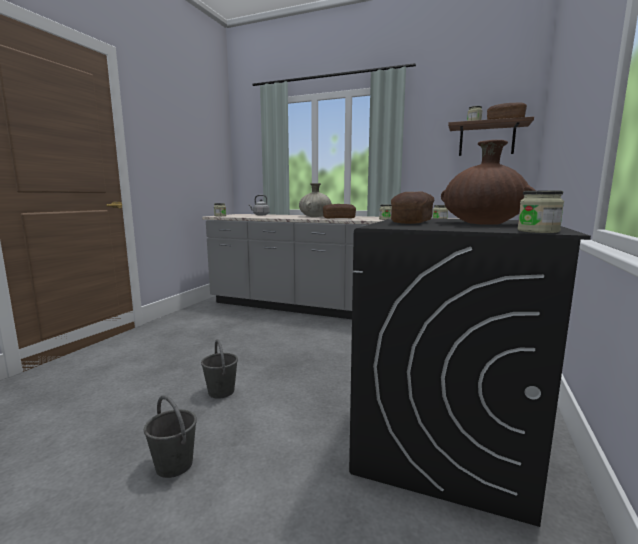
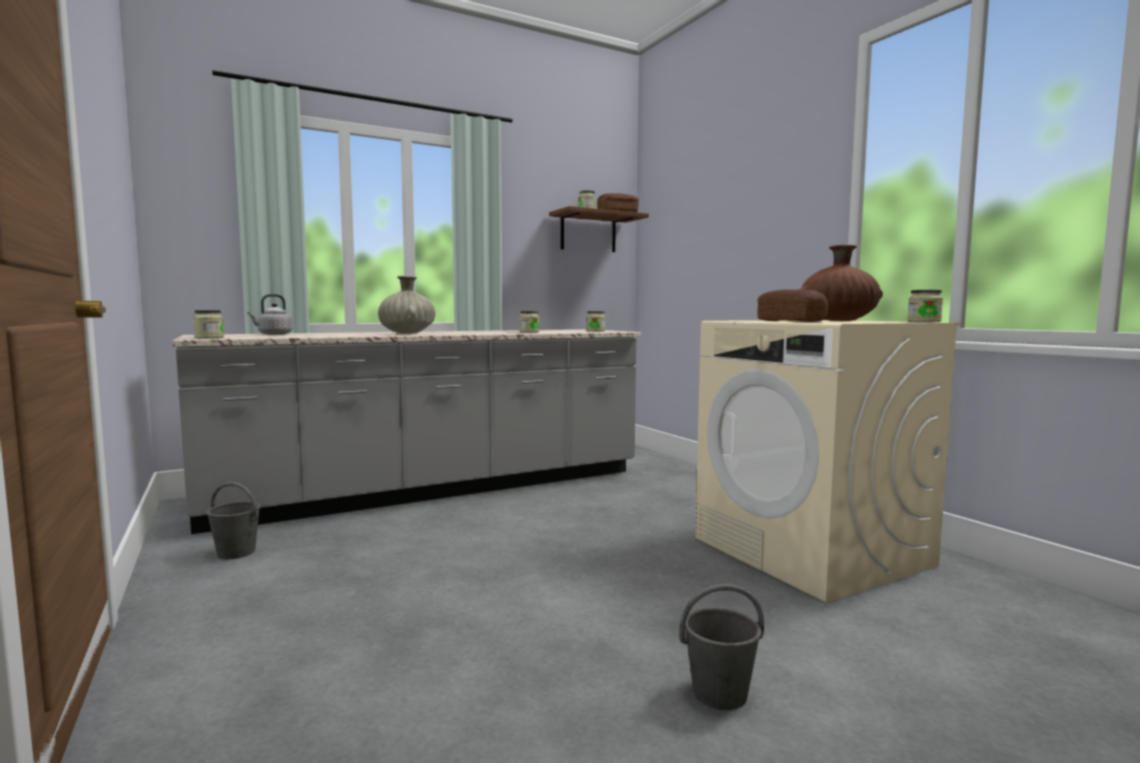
camera: 50 degrees left, 5 degrees down
(221, 392) = (565, 618): grey bucket -> grey bucket (237, 552)
(339, 218) = (461, 333): bread -> none
(443, 441) = (811, 552): black washing machine -> beige washing machine

